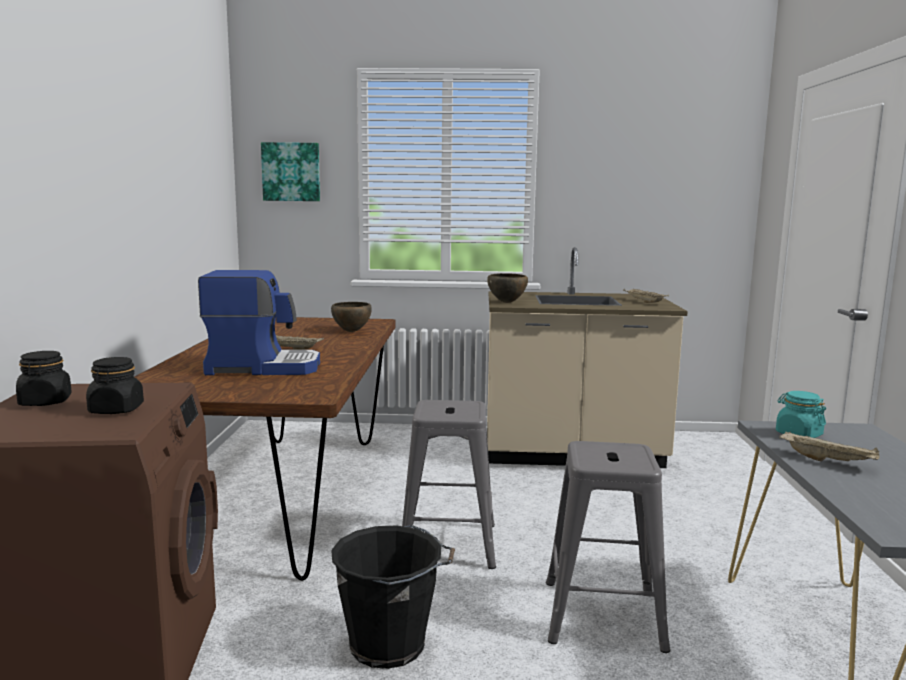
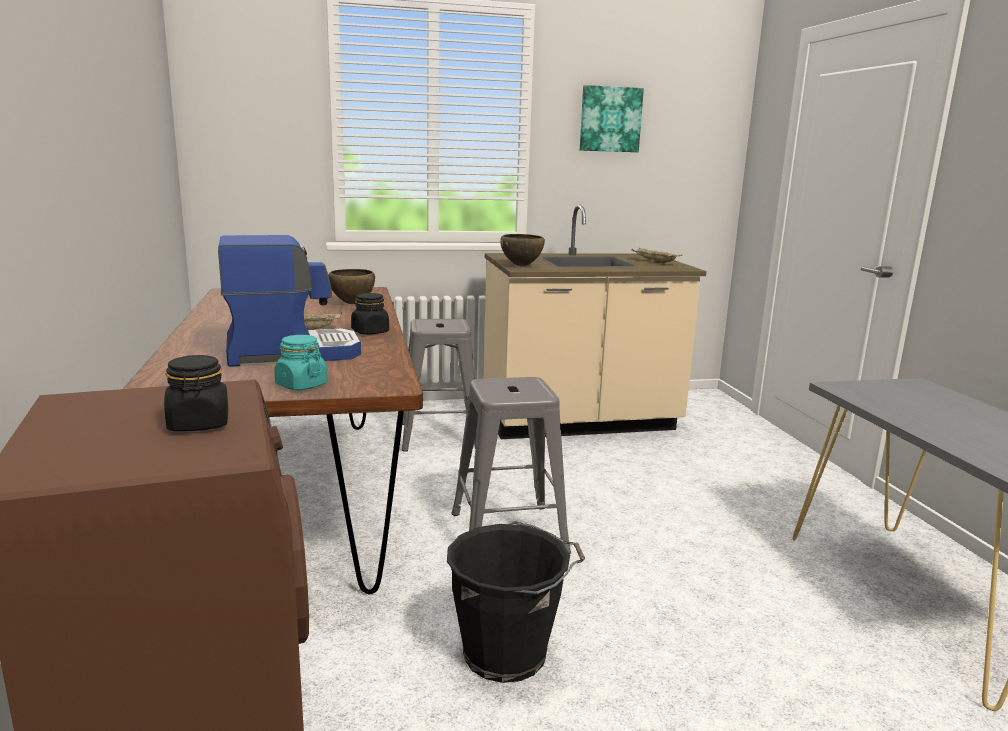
camera: 15 degrees left, 5 degrees up
(45, 402) = (87, 420): black jar -> black jar (370, 332)
(291, 172) = (247, 113): picture -> picture (610, 119)
(603, 615) = (700, 589): grey stool -> grey stool (439, 436)
(798, 434) = (874, 393): turquoise jar -> turquoise jar (301, 385)
(828, 461) = (924, 418): beige tray -> none

